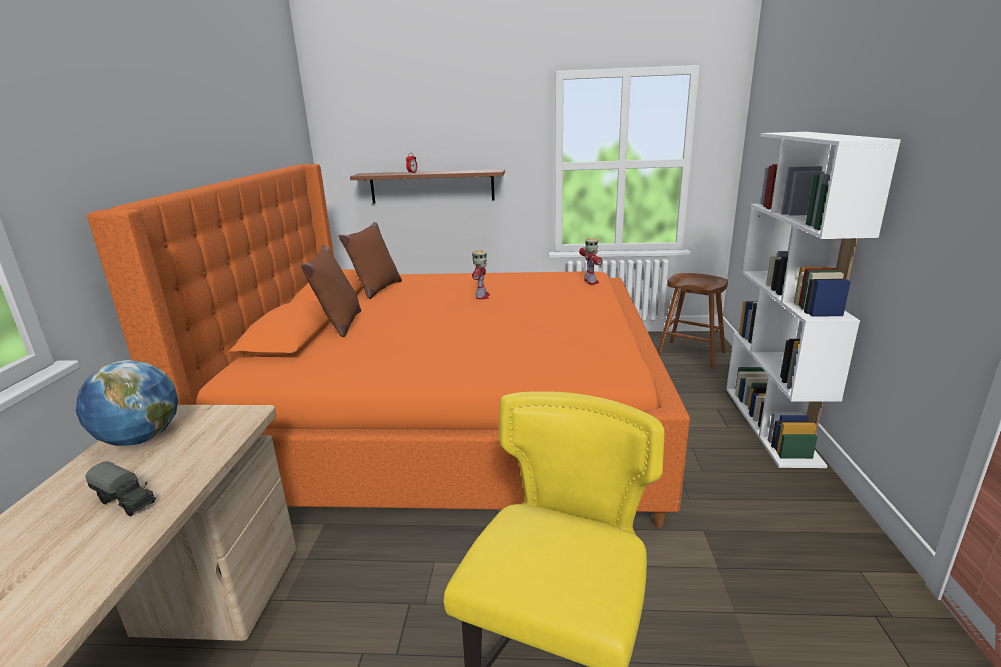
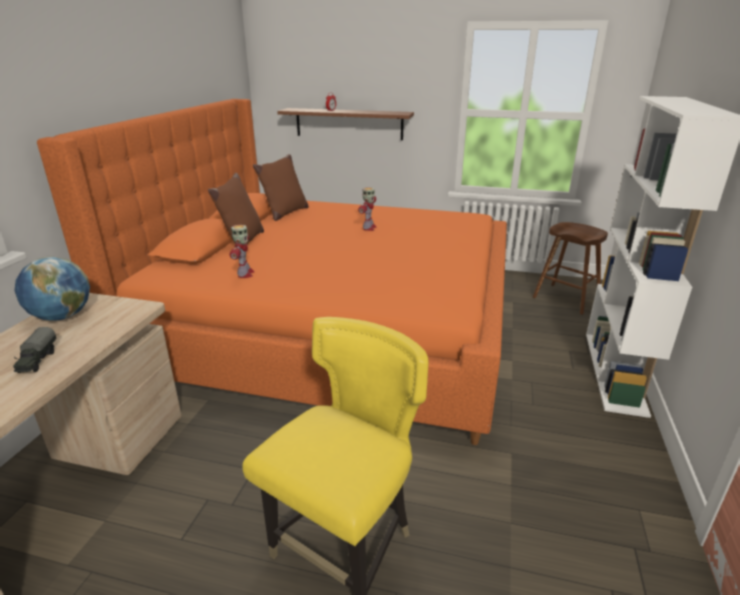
camera: 10 degrees right, 5 degrees up
(126, 501) = (37, 361): toy truck -> toy truck turned 45 degrees clockwise
(591, 282) = (471, 223): toy robot -> toy robot (245, 274)

